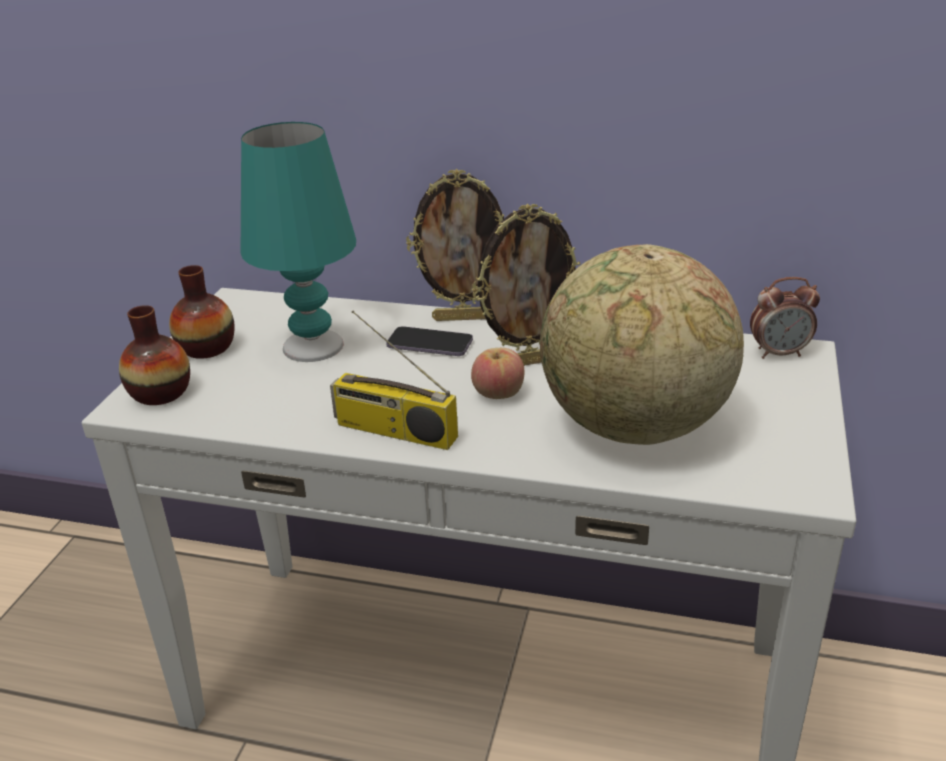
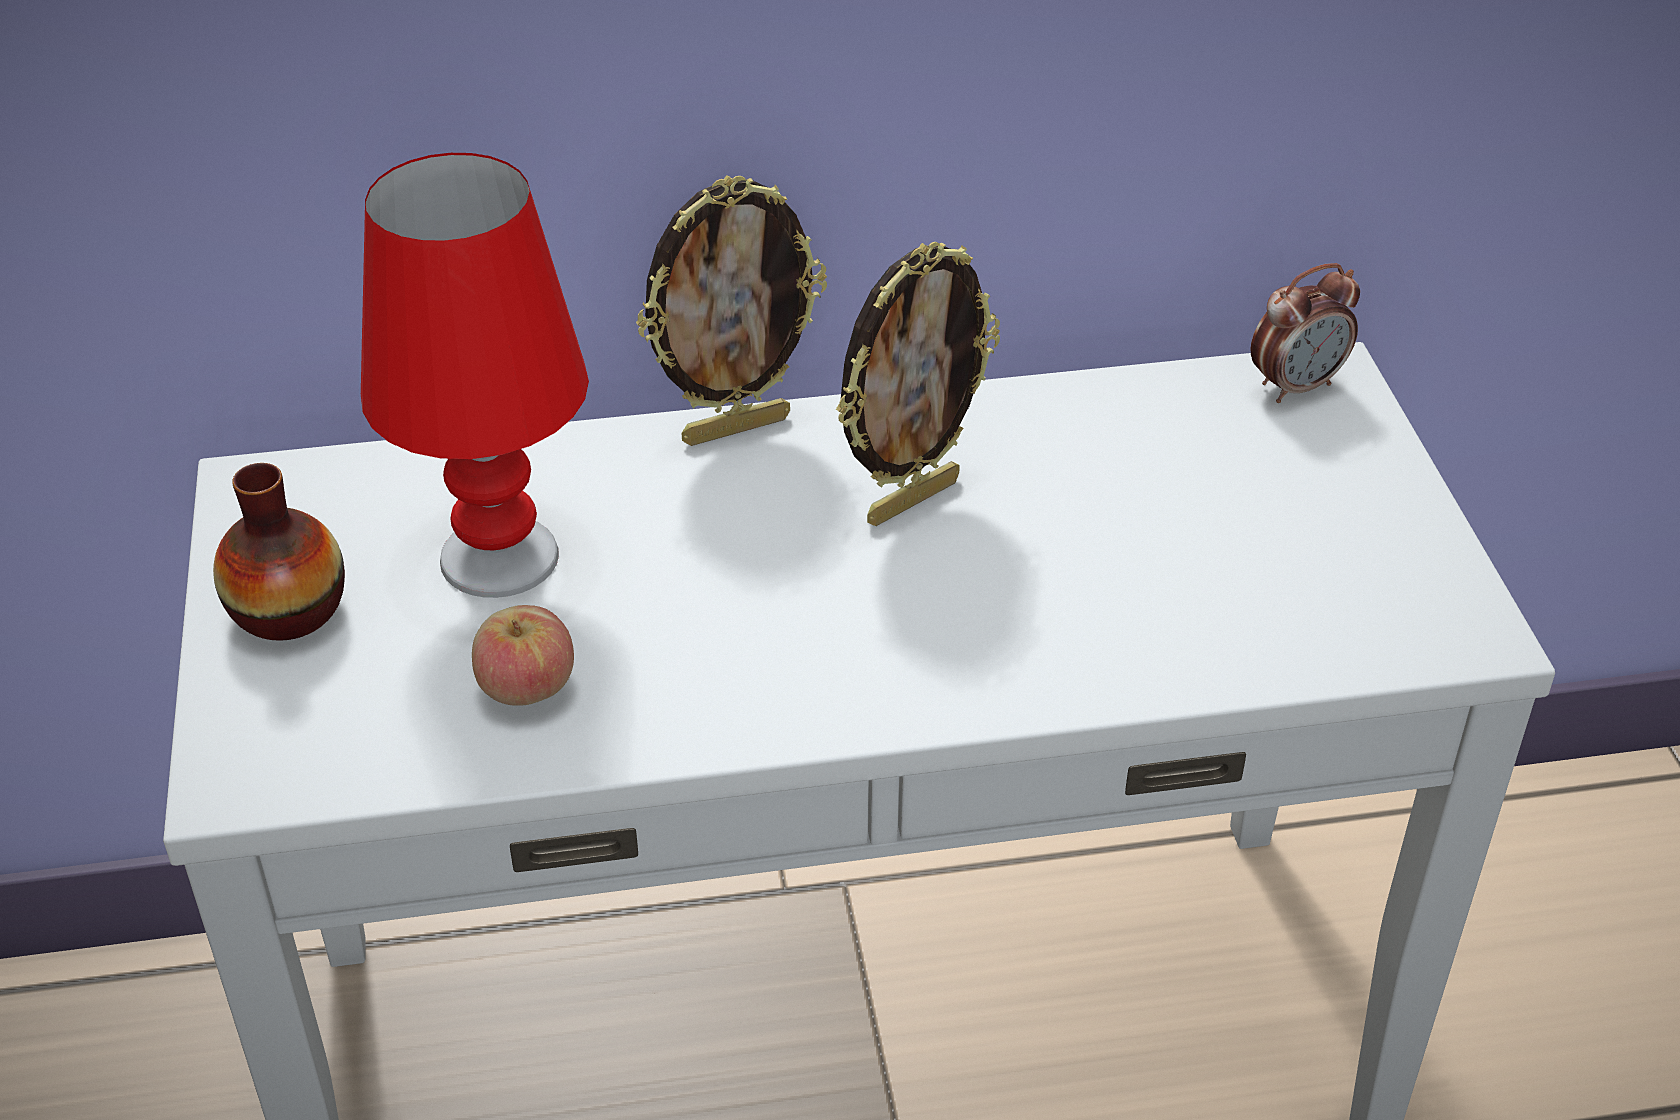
camera: 25 degrees left, 10 degrees up
(160, 393) = (277, 735): vase -> none
(312, 346) = (498, 558): turquoise table lamp -> red table lamp
(393, 431) = (778, 701): radio -> none
(430, 344) = (714, 501): phone -> none
(498, 393) = (903, 578): apple -> apple (526, 688)
(633, 427) = (1160, 589): globe -> none

